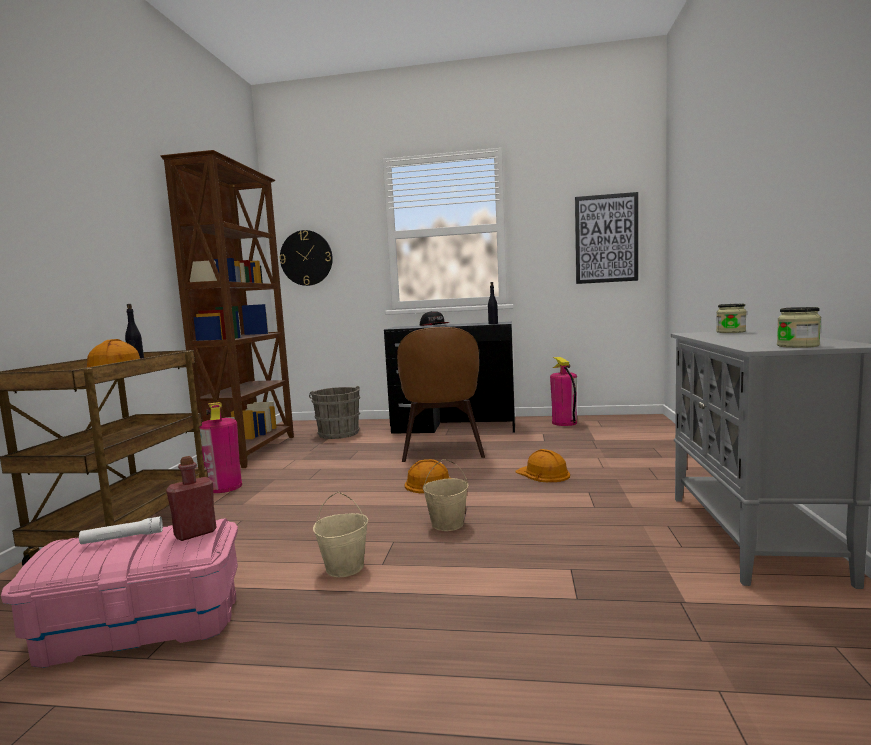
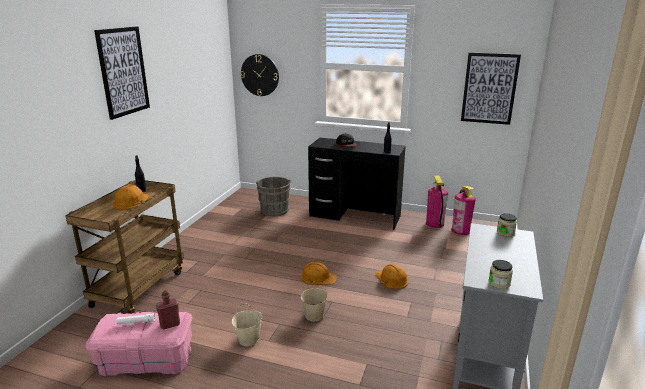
camera: 10 degrees right, 15 degrees up
(111, 187) = (123, 72): none -> picture
(224, 487) = (194, 257): fire extinguisher -> fire extinguisher (461, 230)
(252, 451) = (215, 221): brown bookcase -> none
(442, 451) = (337, 242): brown chair -> none

